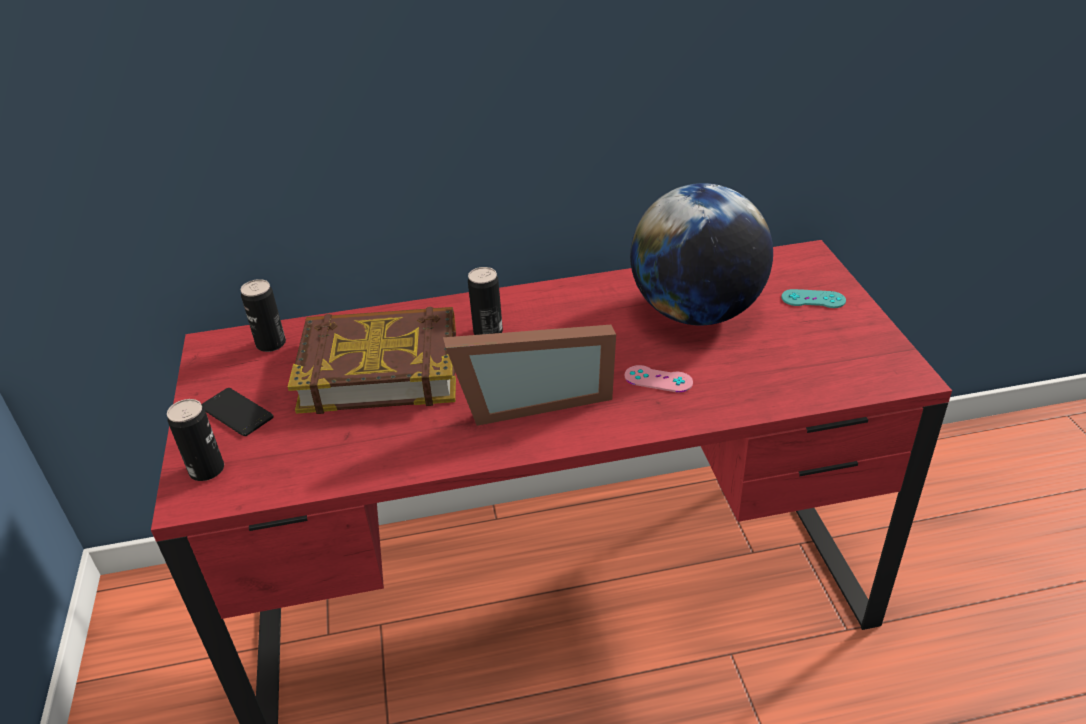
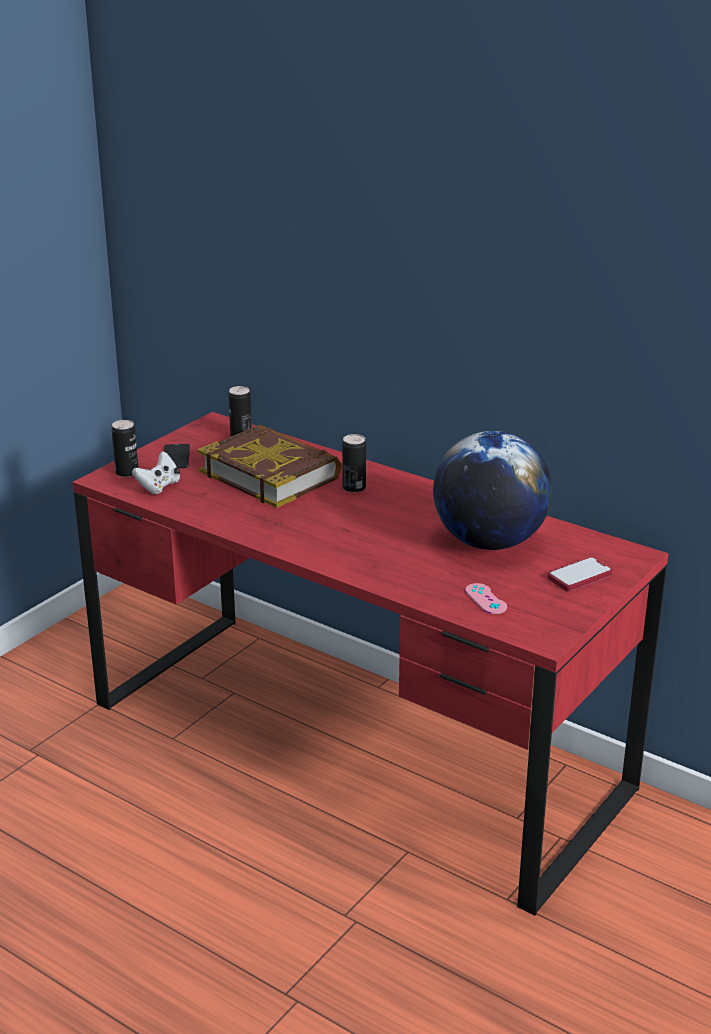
camera: 45 degrees right, 10 degrees down
(280, 462) = (159, 486): none -> white game controller
(532, 399) = (315, 528): picture frame -> none
(658, 379) = (397, 557): pink game controller -> pink game controller (485, 599)
(813, 299) = (579, 576): turquoise game controller -> phone

